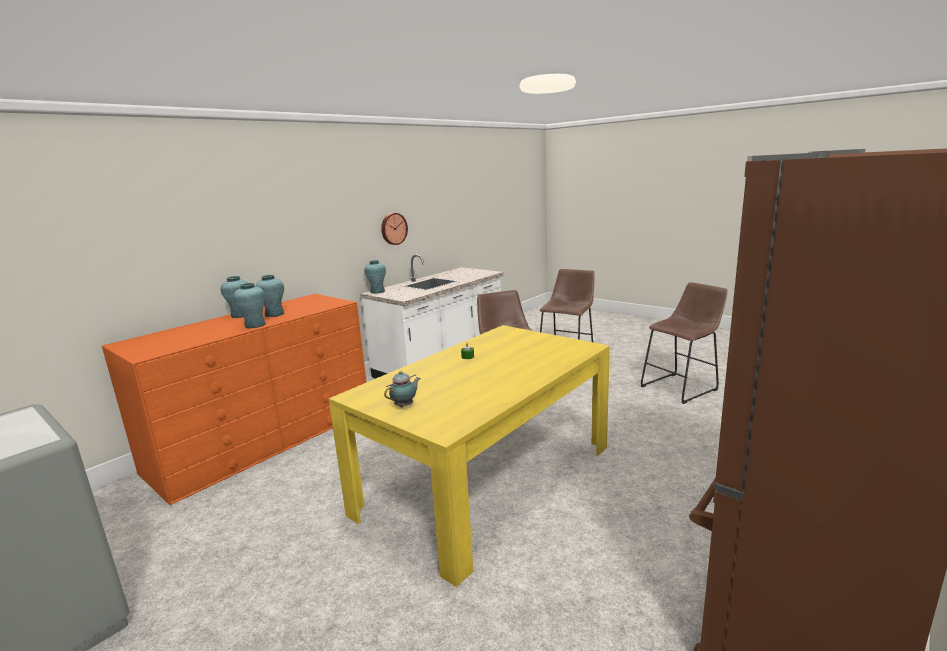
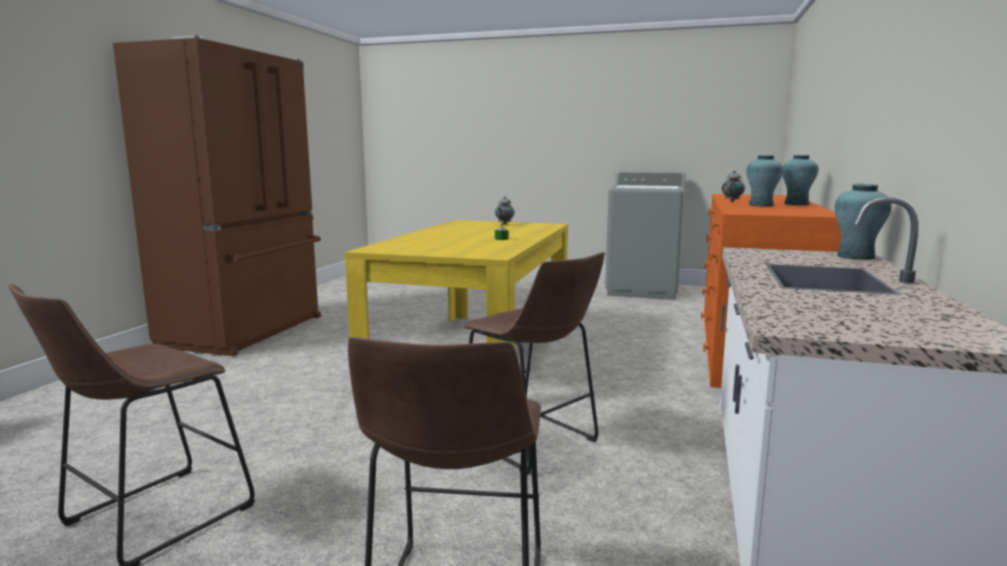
camera: 155 degrees right, 5 degrees down
(255, 325) = (732, 201): turquoise vase -> teapot
(393, 228) = (945, 115): wall clock -> none

